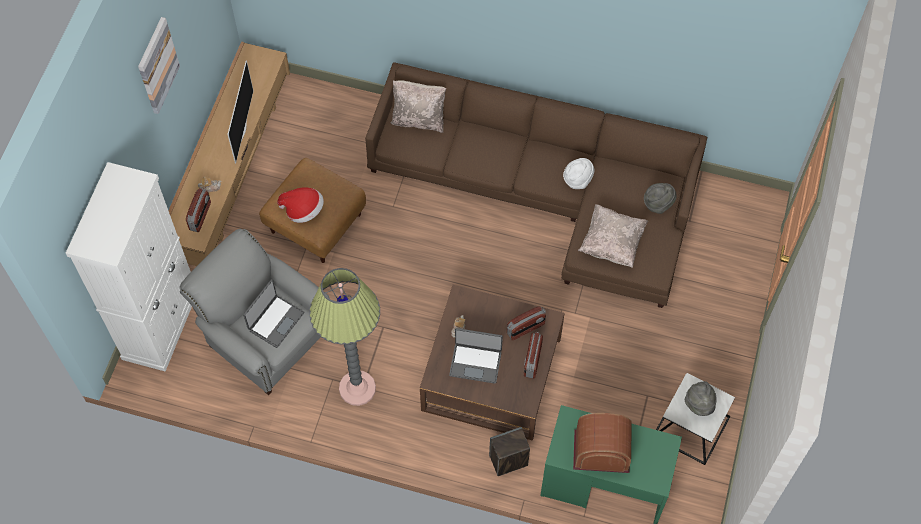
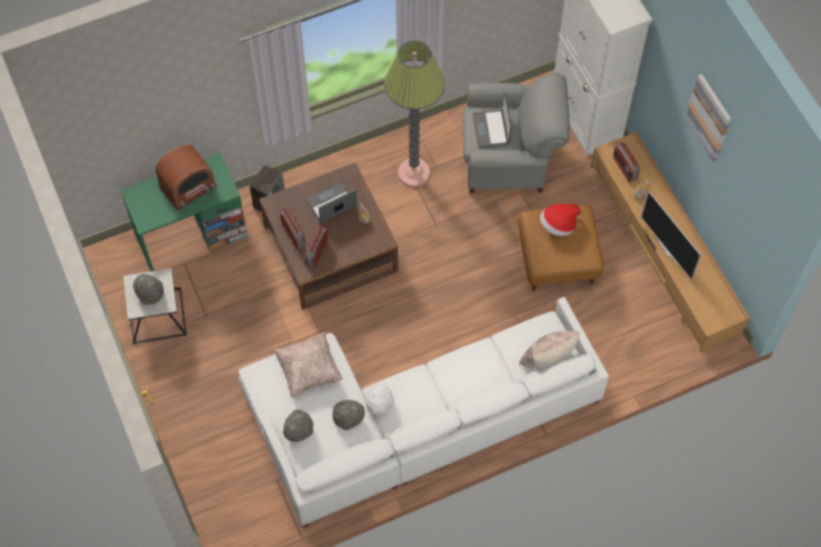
camera: 140 degrees right, 0 degrees up
(548, 191) = (410, 418): brown sofa -> white sofa
(611, 185) = (348, 418): none -> grey hat

